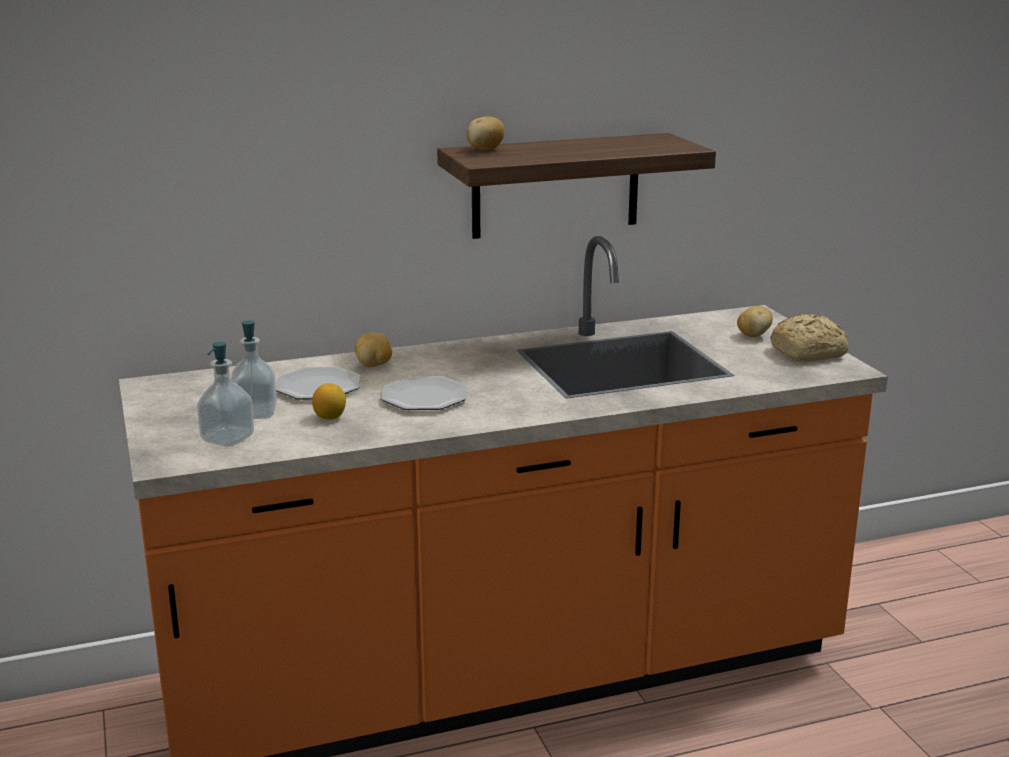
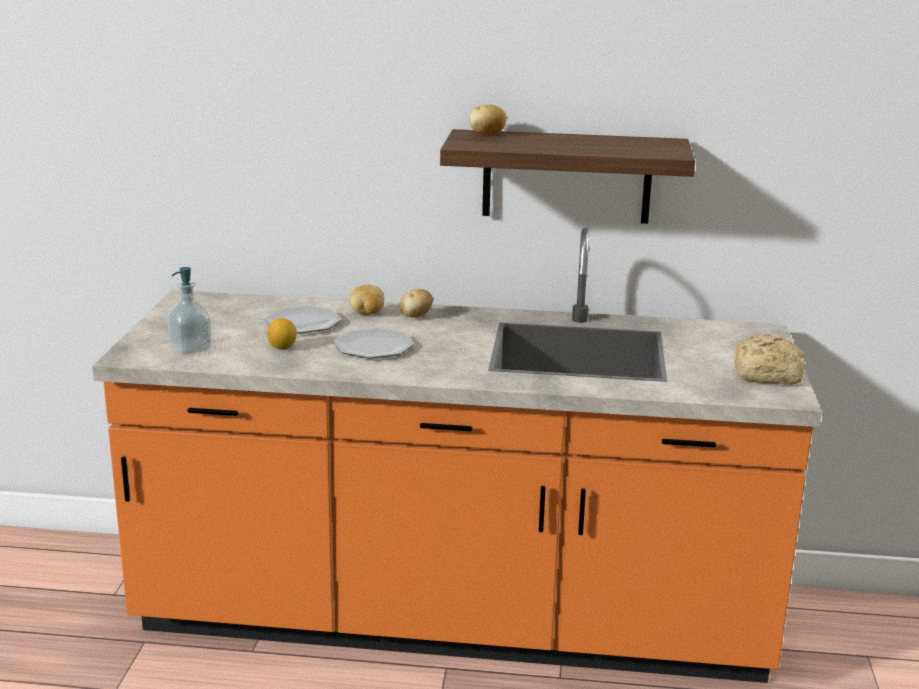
camera: 25 degrees right, 0 degrees up
(255, 413) = (233, 334): soap dispenser -> none
(753, 335) = (734, 350): potato -> potato (415, 316)

